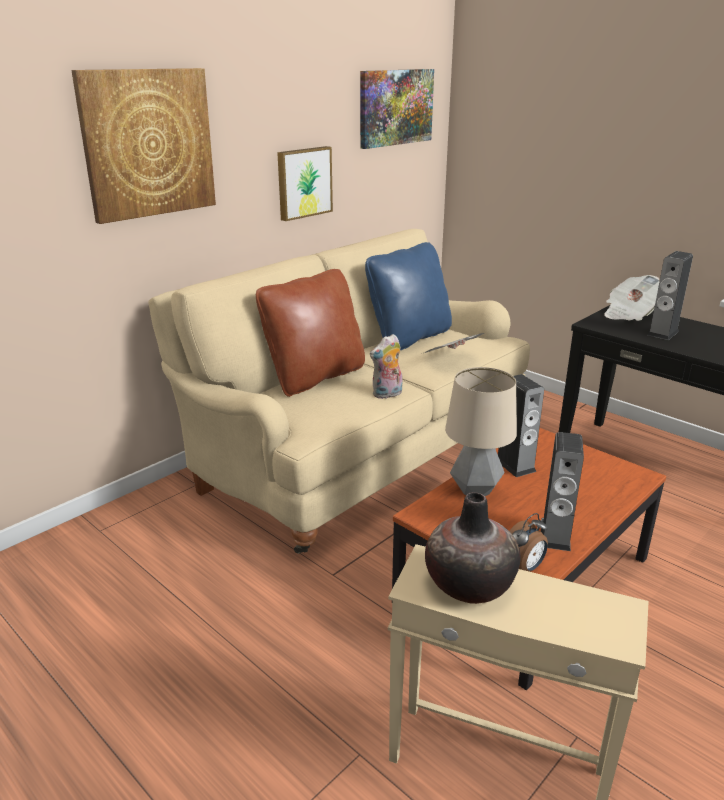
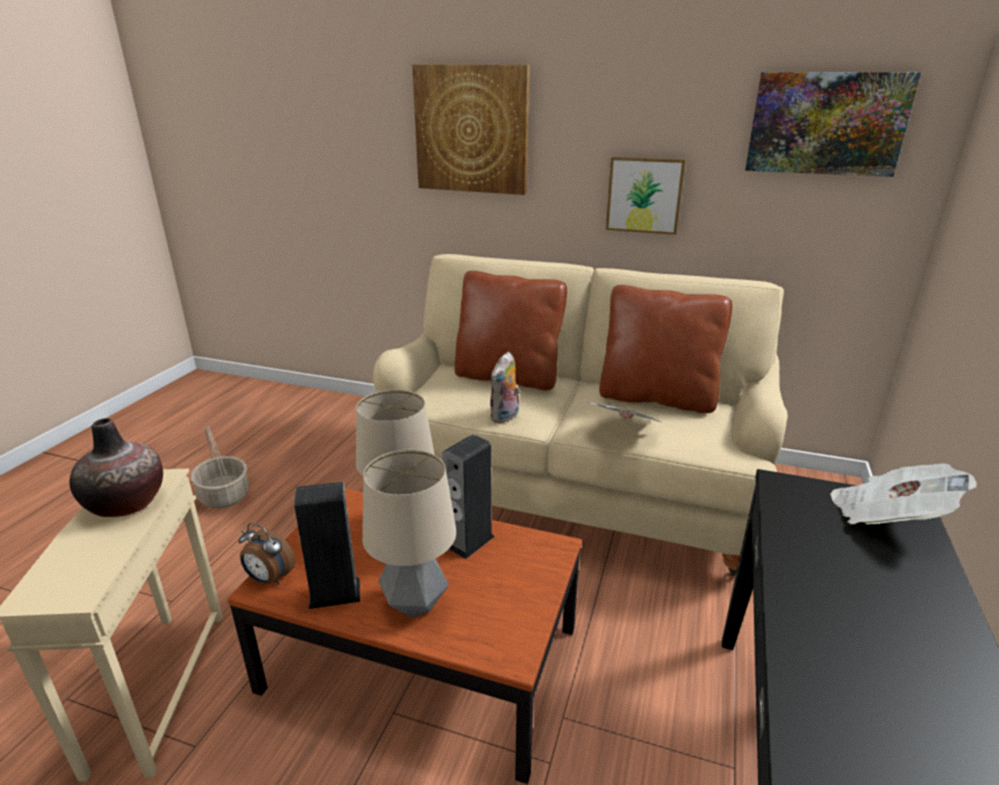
camera: 65 degrees right, 0 degrees up
(169, 690) = (225, 496): none -> basket
(387, 394) = (505, 417): plush toy -> plush toy turned 90 degrees counterclockwise
(409, 338) = (657, 398): blue pillow -> brown pillow
(580, 501) = (415, 603): none -> table lamp
(663, 333) = (838, 558): speaker -> none

